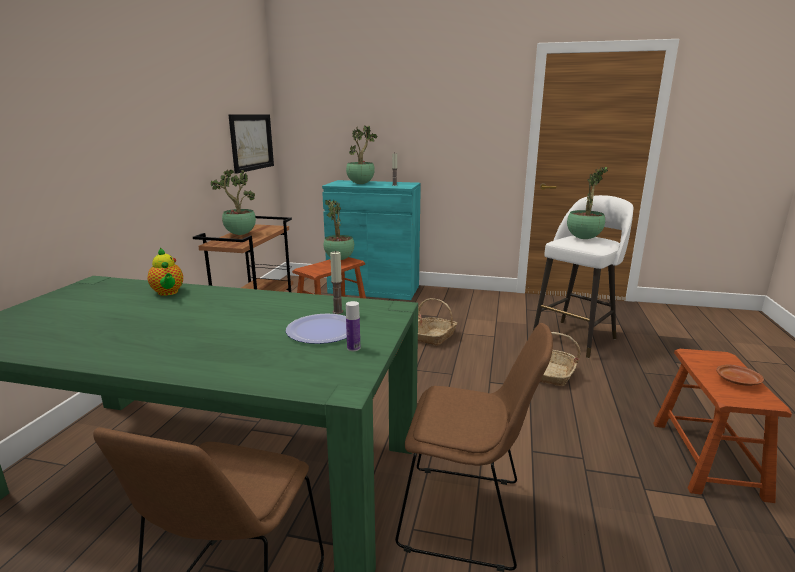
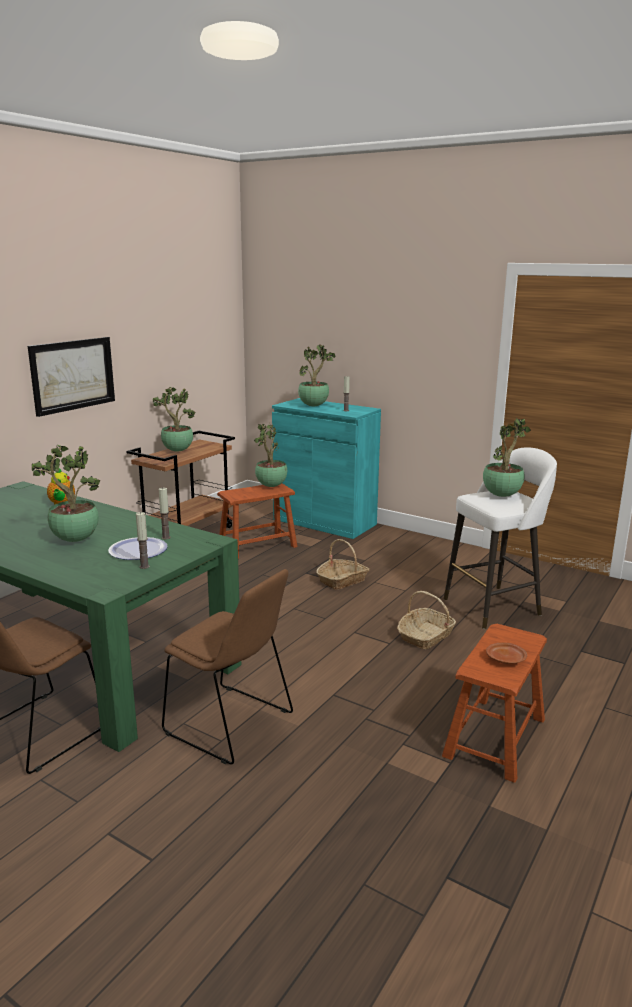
camera: 20 degrees right, 0 degrees up
(226, 331) = (74, 540): none -> potted plant
(251, 142) = (209, 355): picture -> picture (72, 375)
(353, 348) = (144, 566): bottle -> candle

